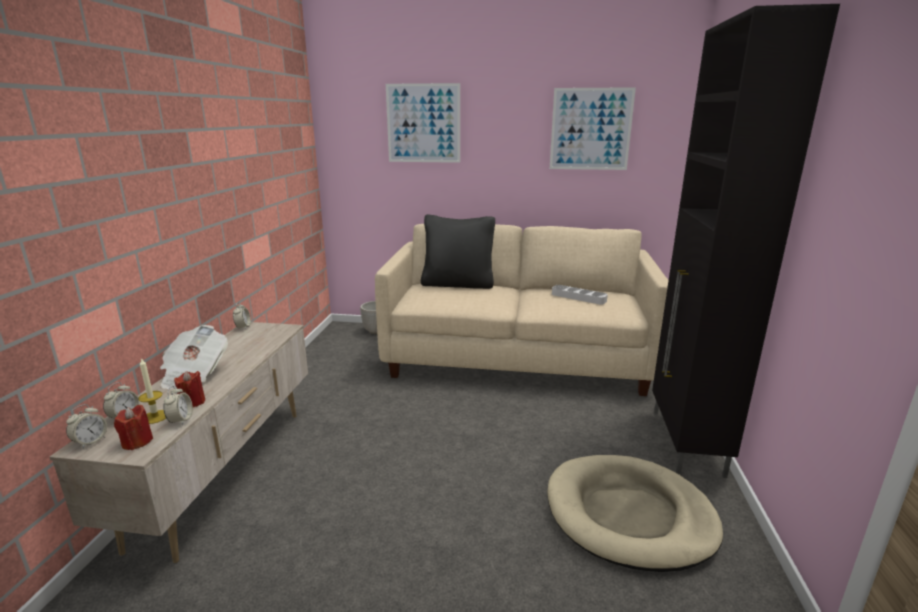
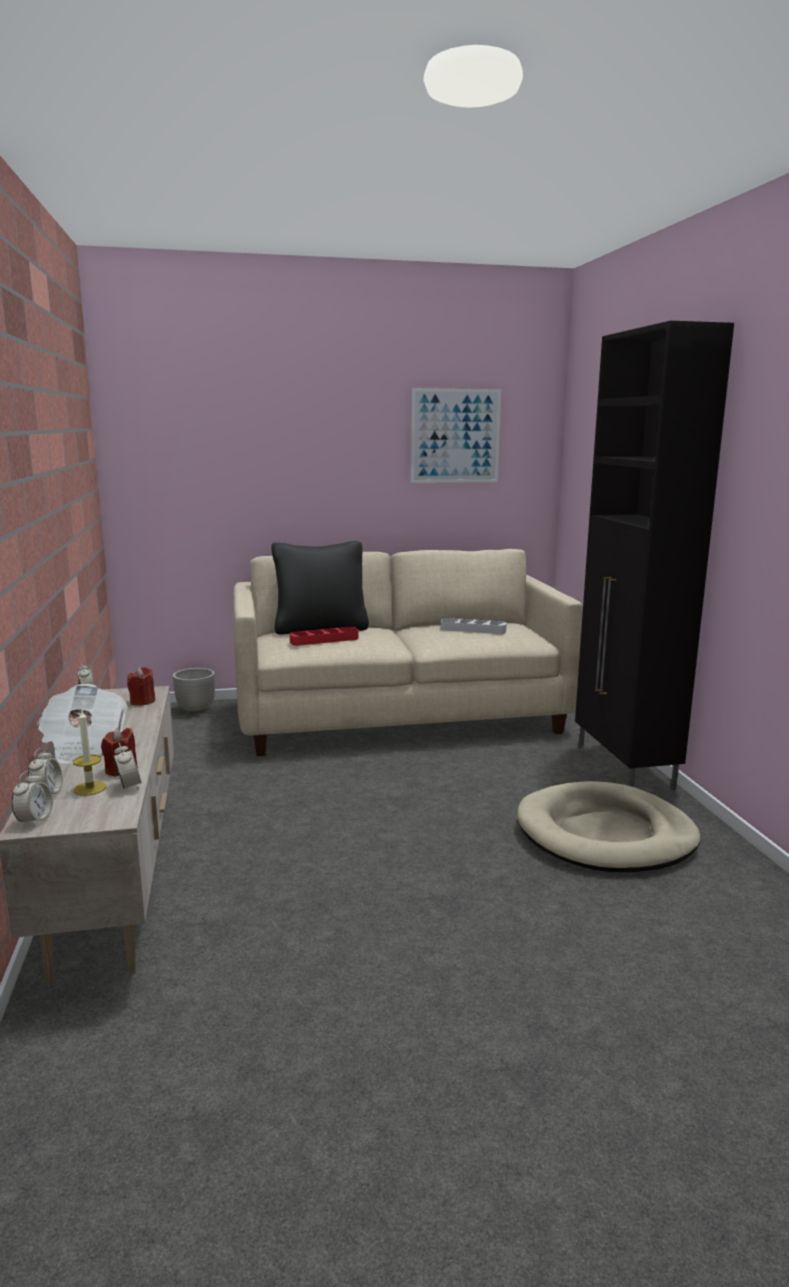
camera: 20 degrees left, 5 degrees down
(137, 442) = (99, 811): red candle -> red candle (142, 701)
(423, 123) = (252, 429): picture -> none
(450, 295) = (324, 640): none -> red tray

